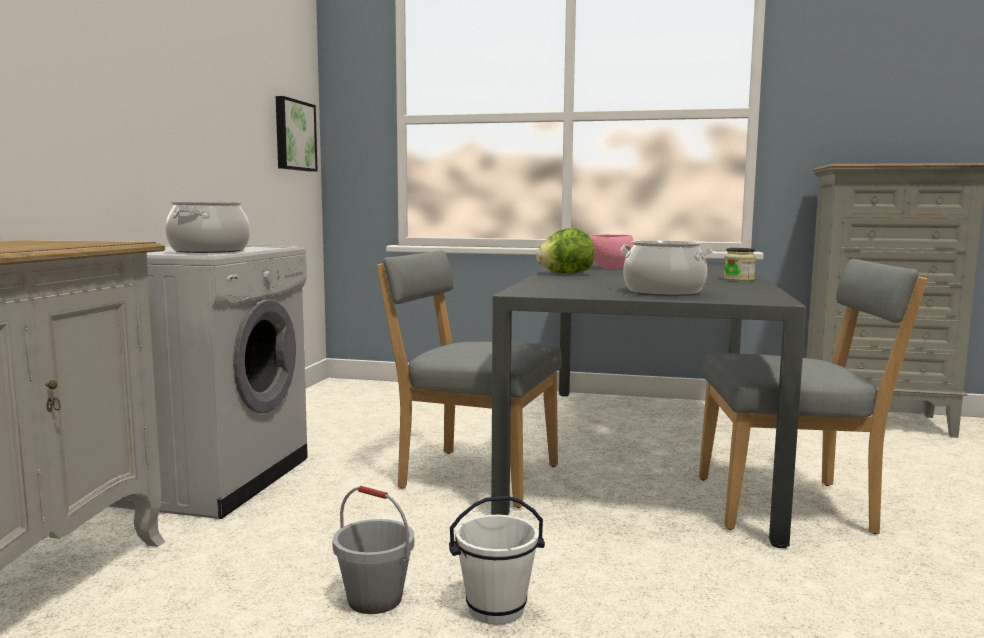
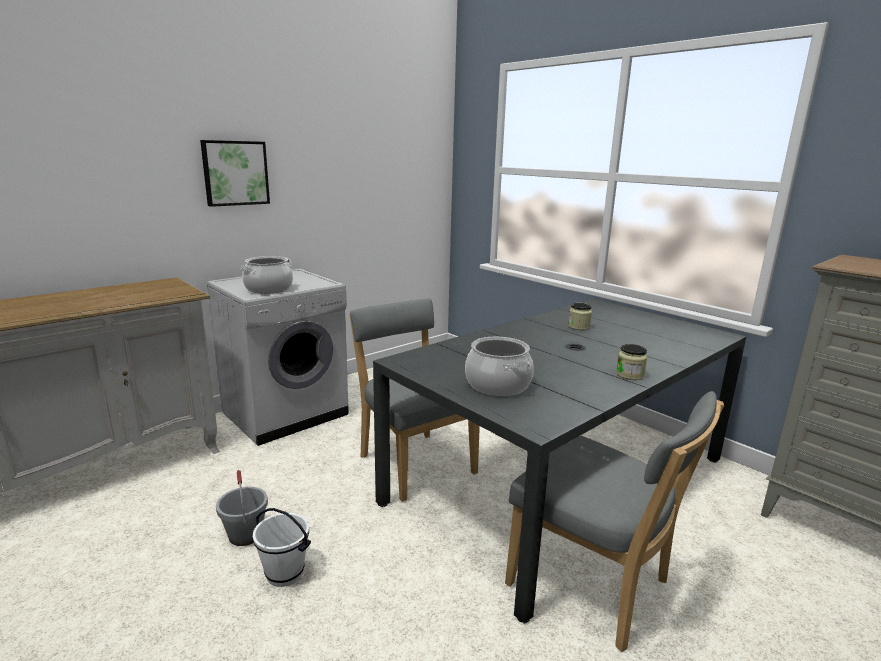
camera: 35 degrees right, 10 degrees up
(293, 135) = (419, 182): picture -> picture (235, 173)
(565, 274) = (514, 331): lettuce -> none
(611, 268) = (579, 327): pink bowl -> jar

